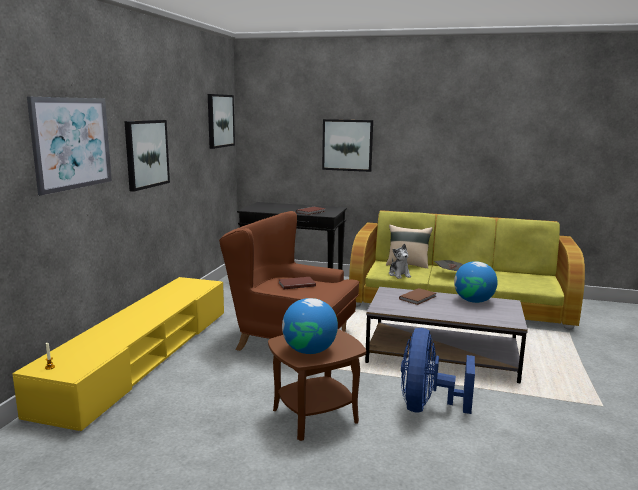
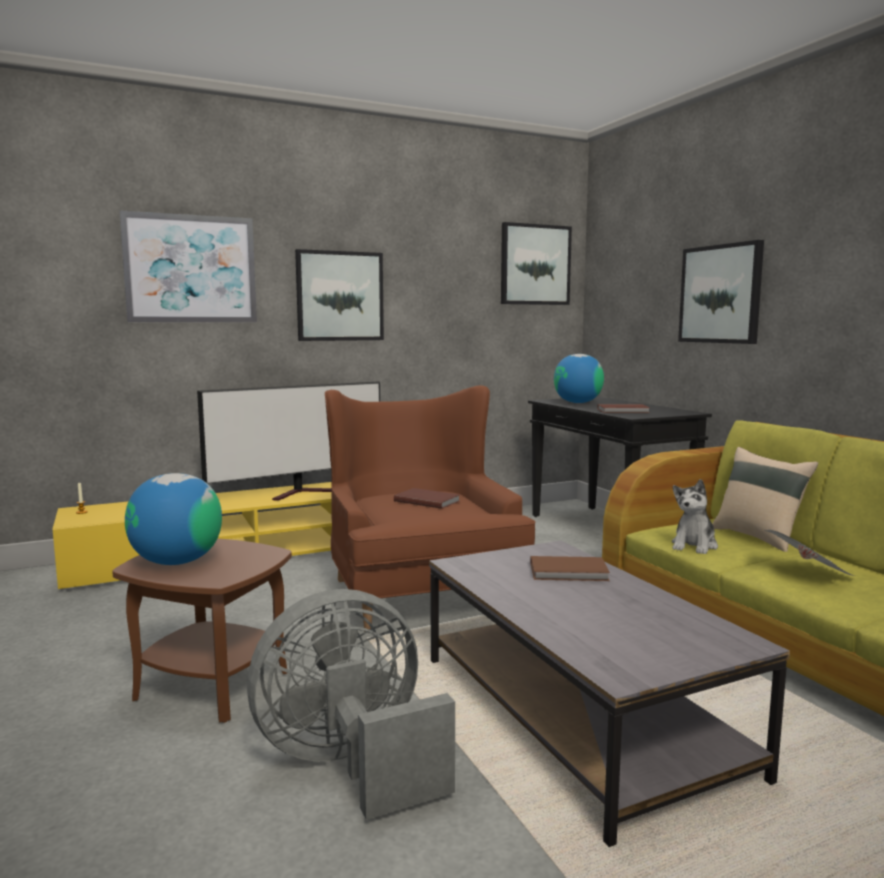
camera: 50 degrees right, 5 degrees down
(163, 303) = (304, 493): none -> television
(427, 406) = (351, 764): blue fan -> grey fan
(474, 301) = (663, 612): globe -> globe (577, 403)

